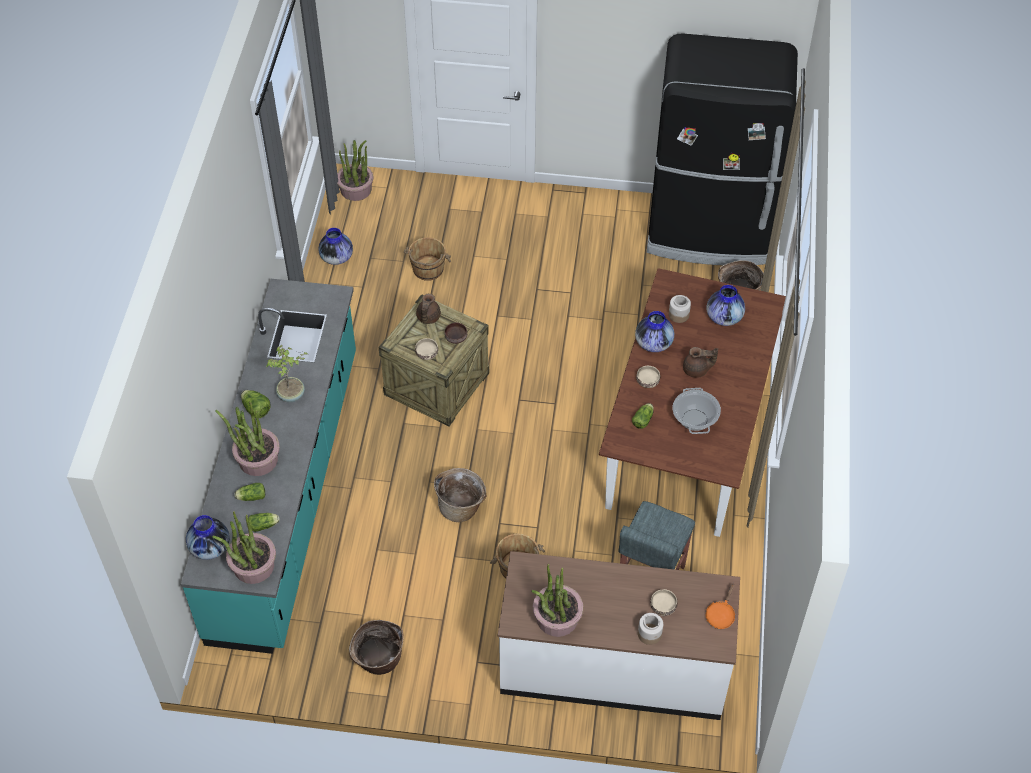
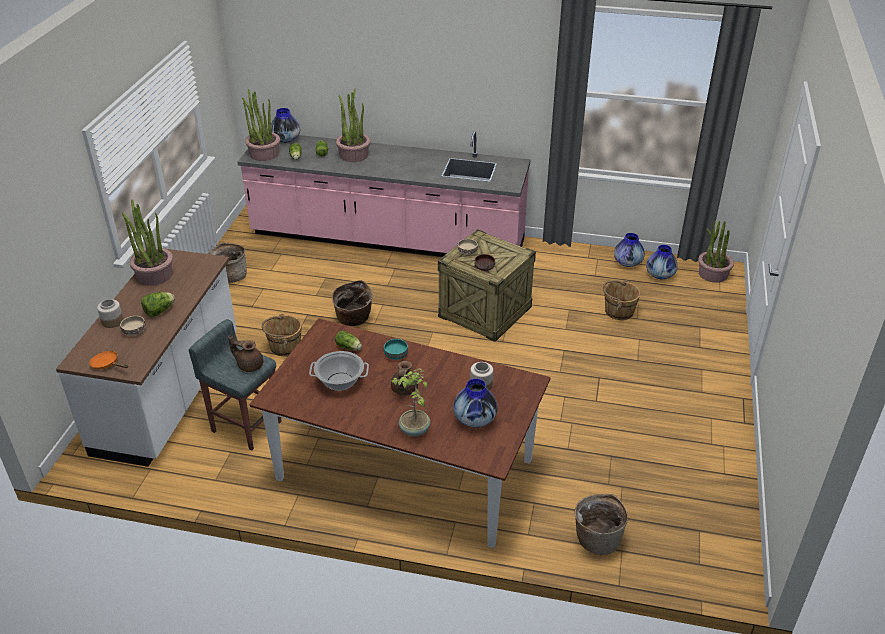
camera: 95 degrees right, 15 degrees down
(256, 410) = (399, 154): lettuce -> lettuce (159, 311)
(287, 493) = (387, 239): turquoise counter -> pink counter
(291, 395) = (410, 167): potted plant -> potted plant (414, 430)
(427, 318) = (507, 253): brown teapot -> brown teapot (249, 365)
(648, 381) = (396, 355): beige bowl -> turquoise bowl
(653, 343) = (444, 363): vase -> vase (660, 275)
(709, 232) = (701, 525): black fridge -> none

